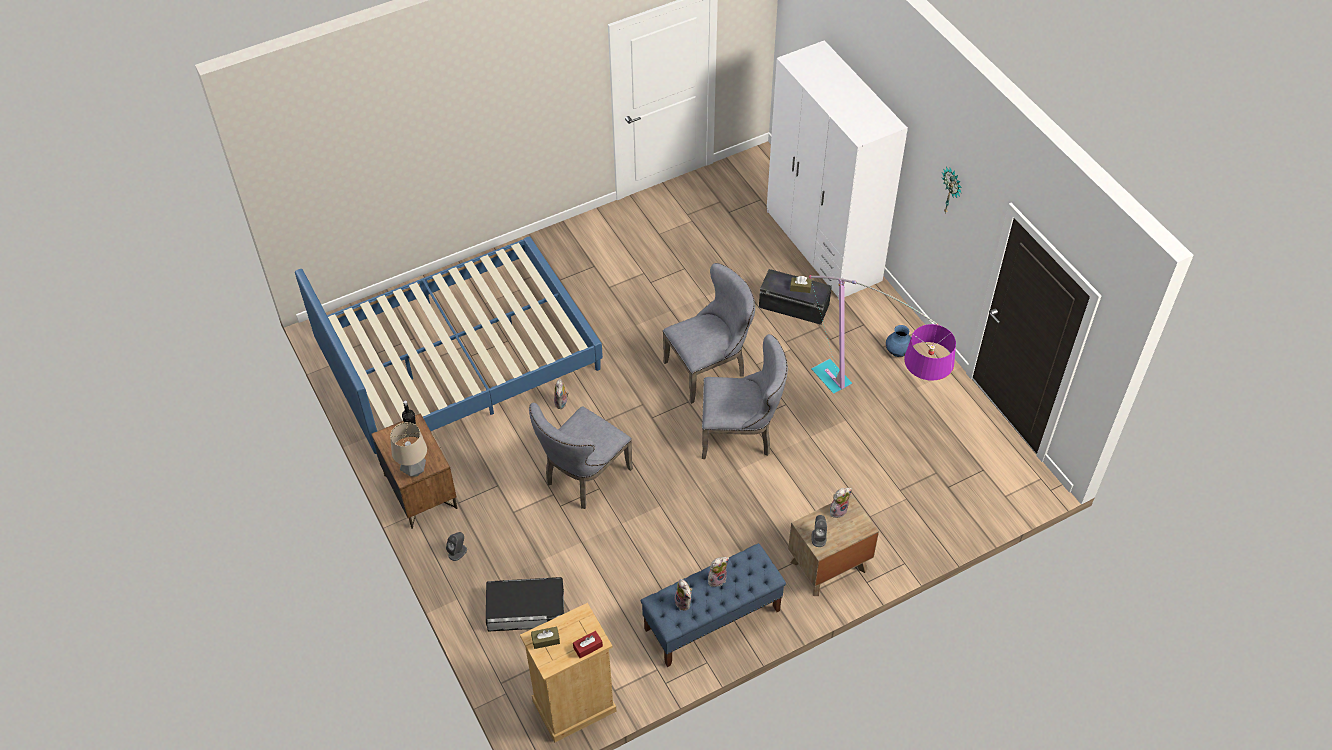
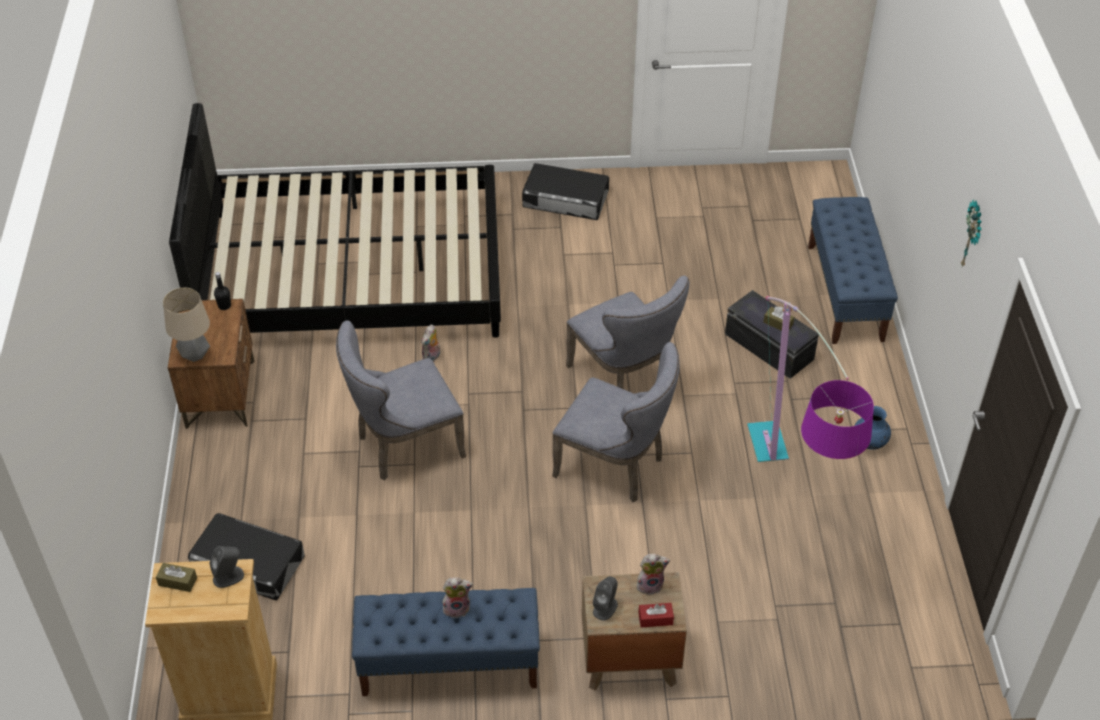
camera: 25 degrees right, 5 degrees down
(458, 552) = (216, 472): grey speaker -> grey speaker (229, 577)
(459, 359) = (352, 273): blue bed -> black bed
(584, 241) = (566, 198): none -> black storage box
(588, 647) = (218, 609): red tissue box -> red tissue box (655, 619)
(684, 602) = (401, 619): plush toy -> none
(710, 368) = (624, 380): grey chair -> grey chair turned 60 degrees clockwise
(823, 246) = (845, 293): white wardrobe -> blue bench

